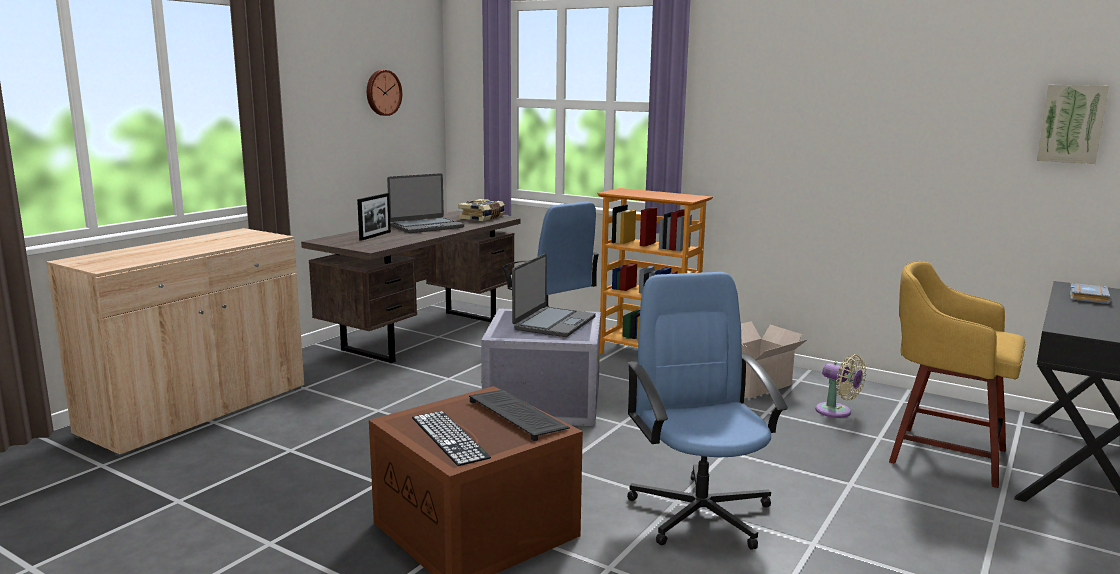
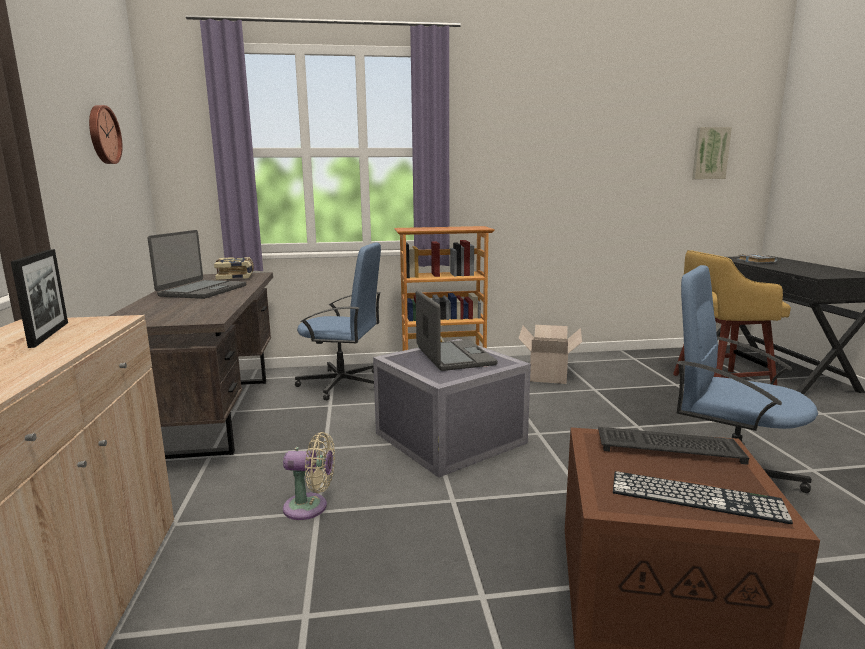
camera: 40 degrees left, 0 degrees up
(375, 236) = (171, 307): picture frame -> picture frame (49, 334)
(837, 412) = (625, 376): beige fan -> beige fan (310, 507)

